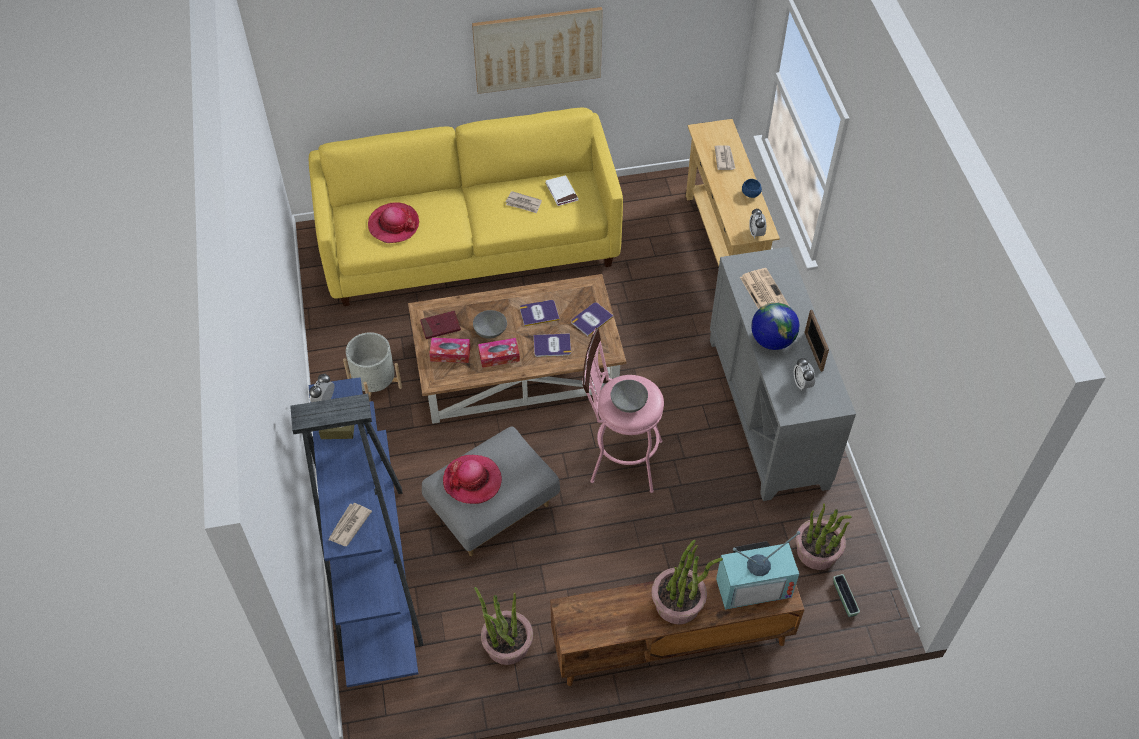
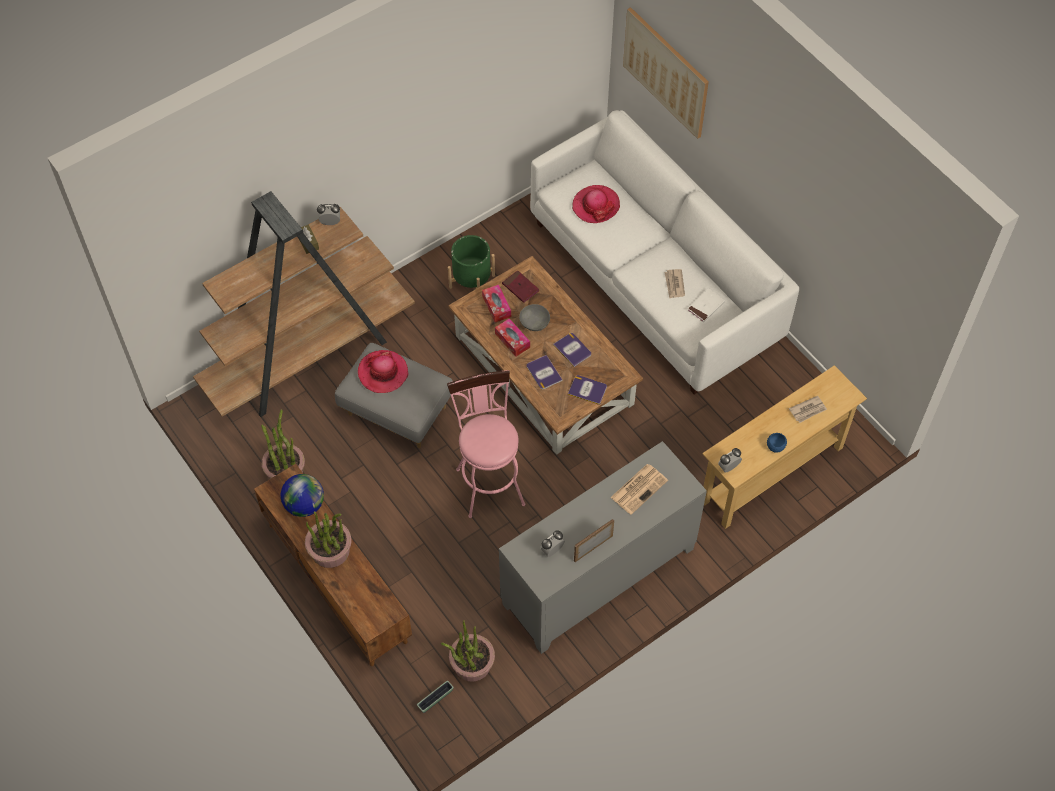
camera: 65 degrees right, 5 degrees up
(349, 525) = (233, 285): newspaper -> none
(371, 567) = (309, 355): blue bookcase -> brown bookcase
(375, 385) = (472, 281): grey planter -> green planter
(470, 244) = (654, 281): yellow sofa -> white sofa
(538, 49) = (777, 195): picture -> picture (665, 72)
(628, 403) = (481, 437): grey bowl -> none
(753, 584) = (371, 598): television -> none
(771, 340) = (588, 512): globe -> globe (304, 505)

